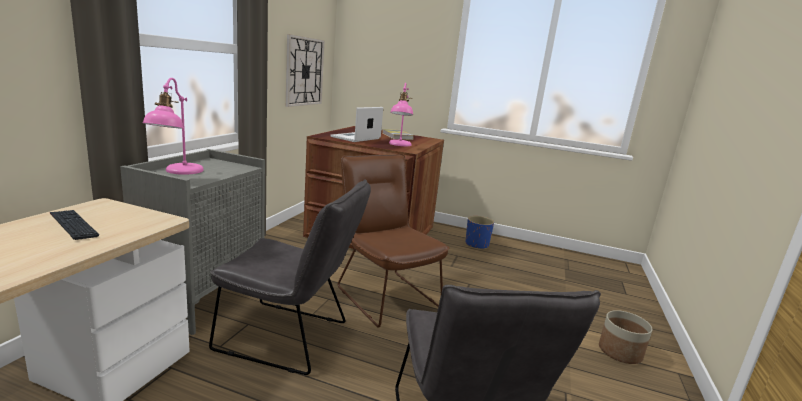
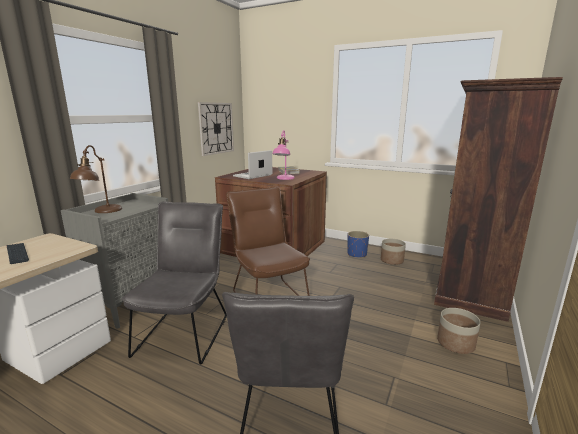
camera: 10 degrees right, 0 degrees up
(177, 173) = (101, 213): pink table lamp -> brown table lamp
(290, 338) = (185, 331): grey chair -> grey chair turned 105 degrees counterclockwise
(520, 253) = (392, 260): none -> planter
(613, 286) = (469, 286): none -> brown wardrobe

